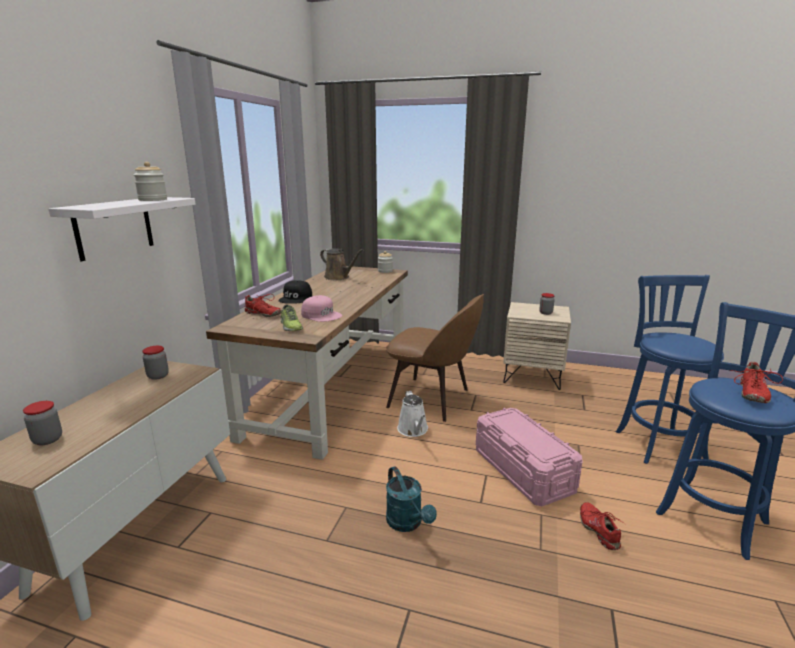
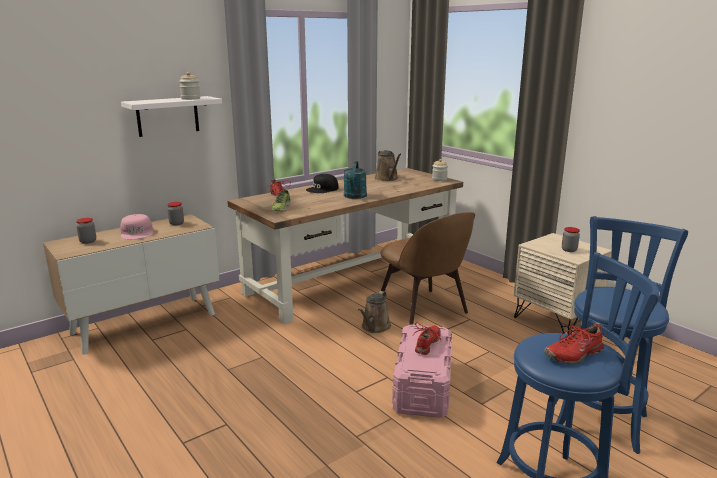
camera: 35 degrees right, 0 degrees up
(322, 315) = (316, 204): pink cap -> pink cap (137, 233)
(407, 523) = (287, 382): turquoise watering can -> turquoise watering can (354, 197)
(413, 430) = (374, 327): white watering can -> brown watering can
(599, 530) = (423, 448): red shoe -> red shoe (428, 344)

